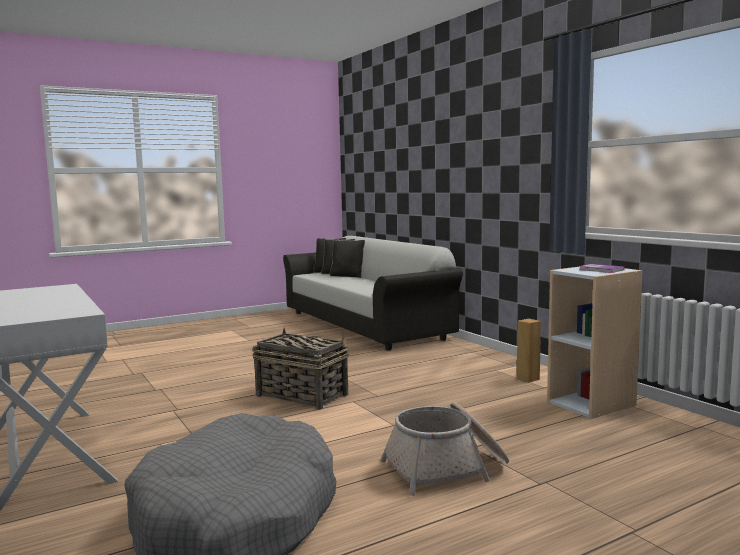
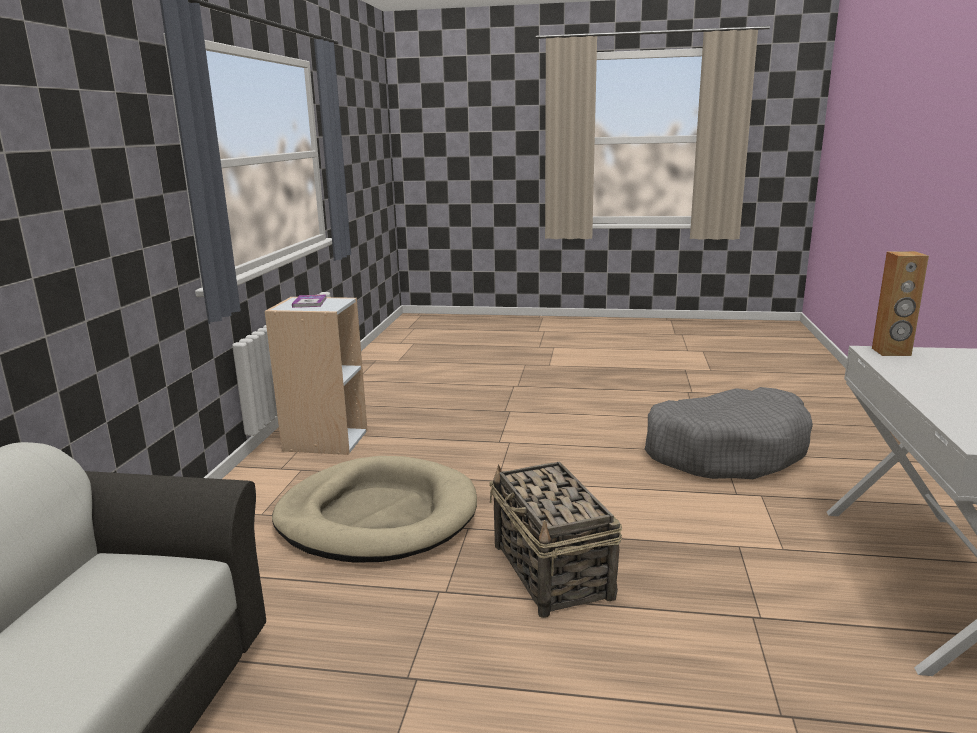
camera: 140 degrees left, 10 degrees up
(437, 385) = (377, 516): none -> beige dog bed
(447, 469) = (546, 435): basket -> none
(527, 379) = (279, 485): brown speaker -> brown speaker (891, 352)

